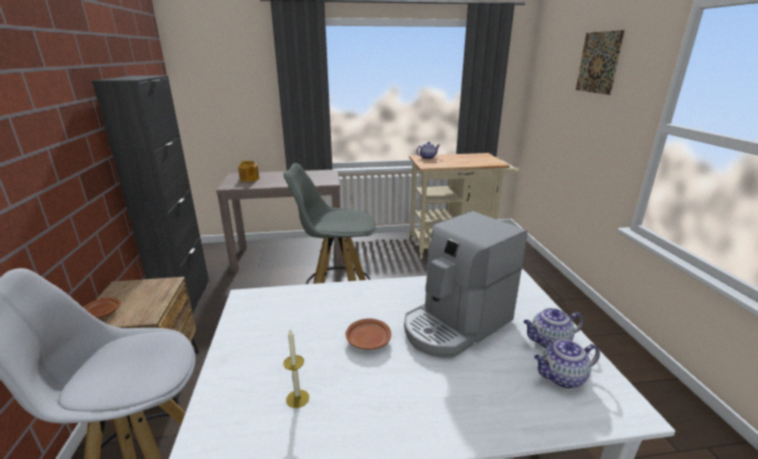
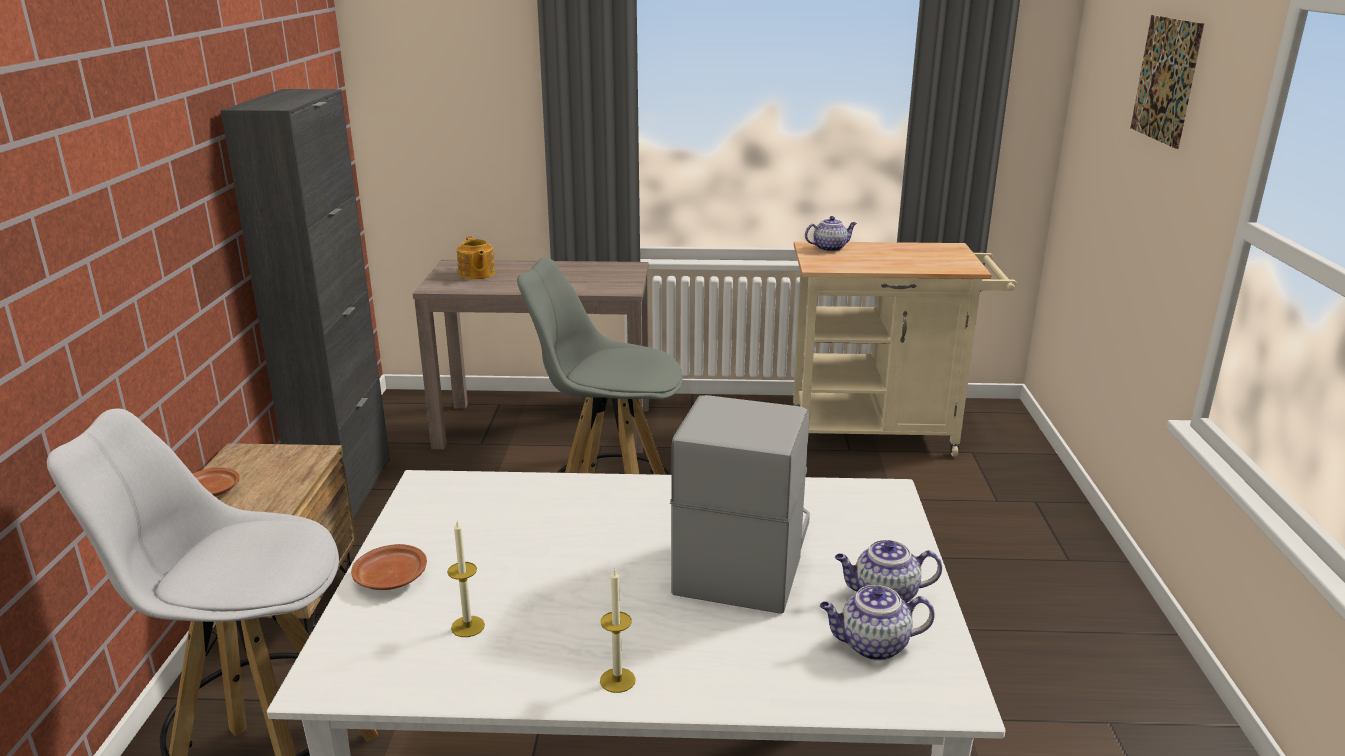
camera: 10 degrees right, 0 degrees up
(368, 340) = (595, 564): brown plate -> brown plate (391, 578)
(415, 428) = (617, 680): none -> candle
(456, 324) = (744, 555): coffee machine -> coffee machine turned 135 degrees clockwise

